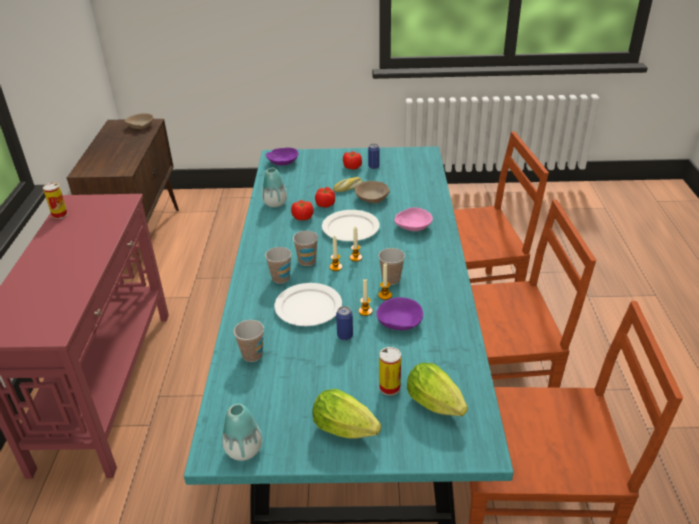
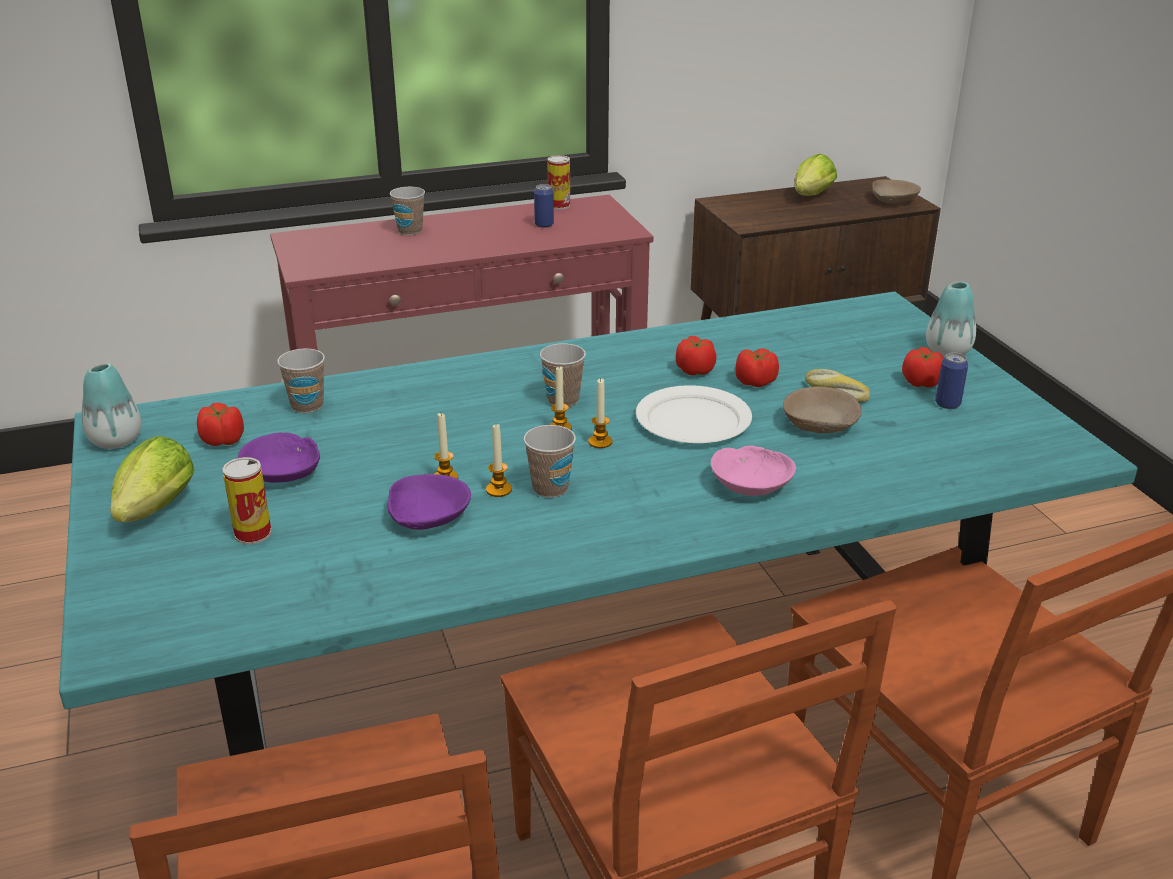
camera: 70 degrees right, 5 degrees down
(275, 203) = (720, 338): vase -> vase (947, 351)
(275, 395) = (223, 440): none -> tomato
(280, 278) = (503, 388): cup -> cup (410, 231)
(282, 162) = (868, 316): purple bowl -> purple bowl (283, 471)
(308, 307) = (436, 425): white plate -> none
(345, 335) = (373, 471): can -> can (544, 225)
(437, 406) = (212, 588): lettuce -> lettuce (810, 197)

